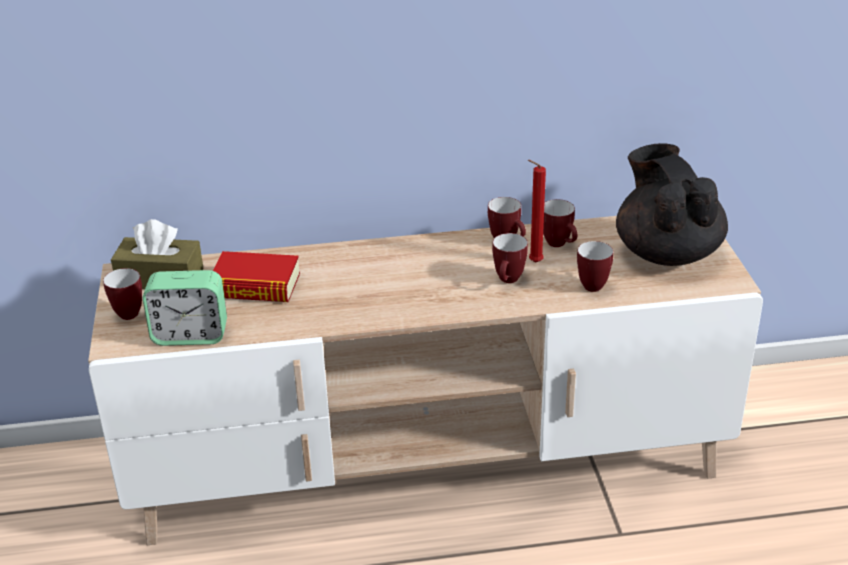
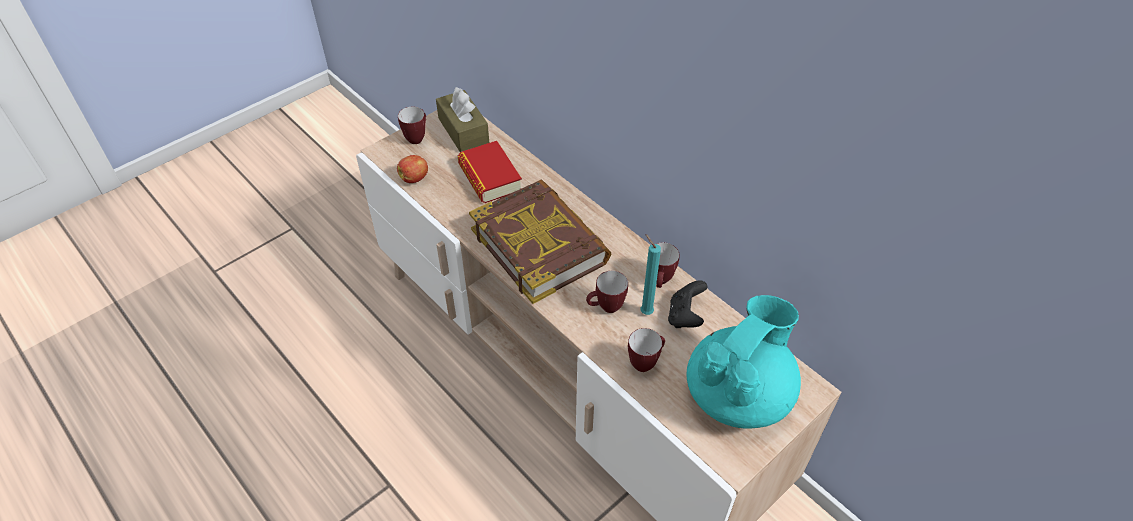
camera: 55 degrees right, 15 degrees up
(190, 335) = (414, 178): alarm clock -> apple
(388, 289) = (540, 245): none -> book
(533, 262) = (644, 311): red candle -> turquoise candle
(560, 245) = (685, 316): mug -> black game controller
(666, 252) = (738, 394): black teapot -> turquoise teapot

